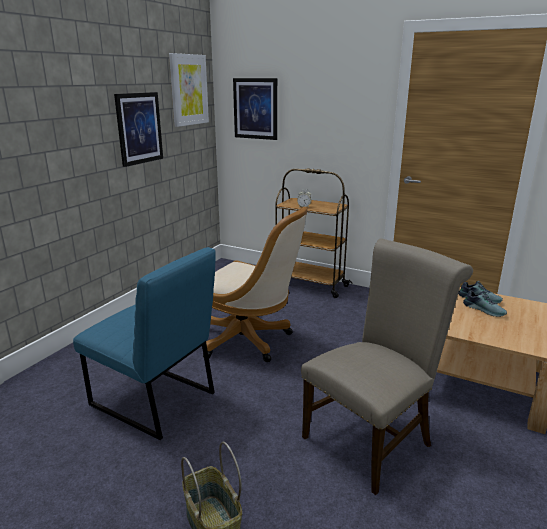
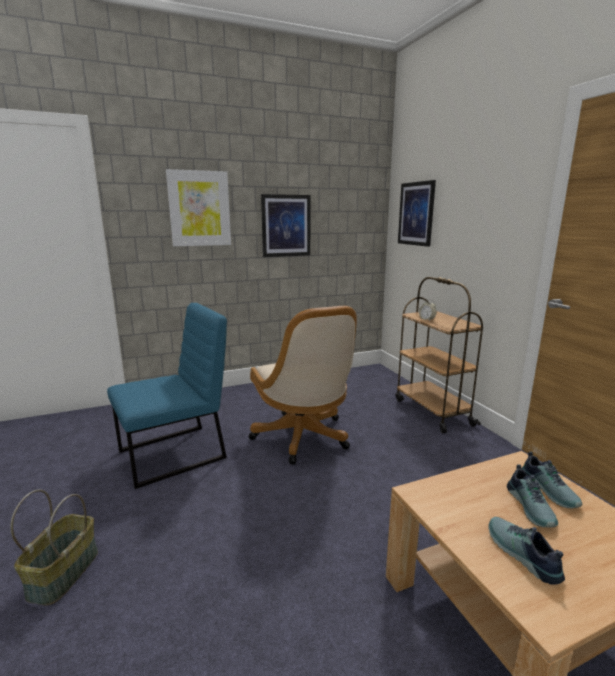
camera: 40 degrees right, 5 degrees down
(155, 400) = (176, 453): blue chair -> blue chair turned 105 degrees counterclockwise
(188, 90) = (353, 195): picture -> picture (199, 209)
(372, 438) = (277, 592): beige chair -> none
(509, 332) = (520, 554): none -> shoe

